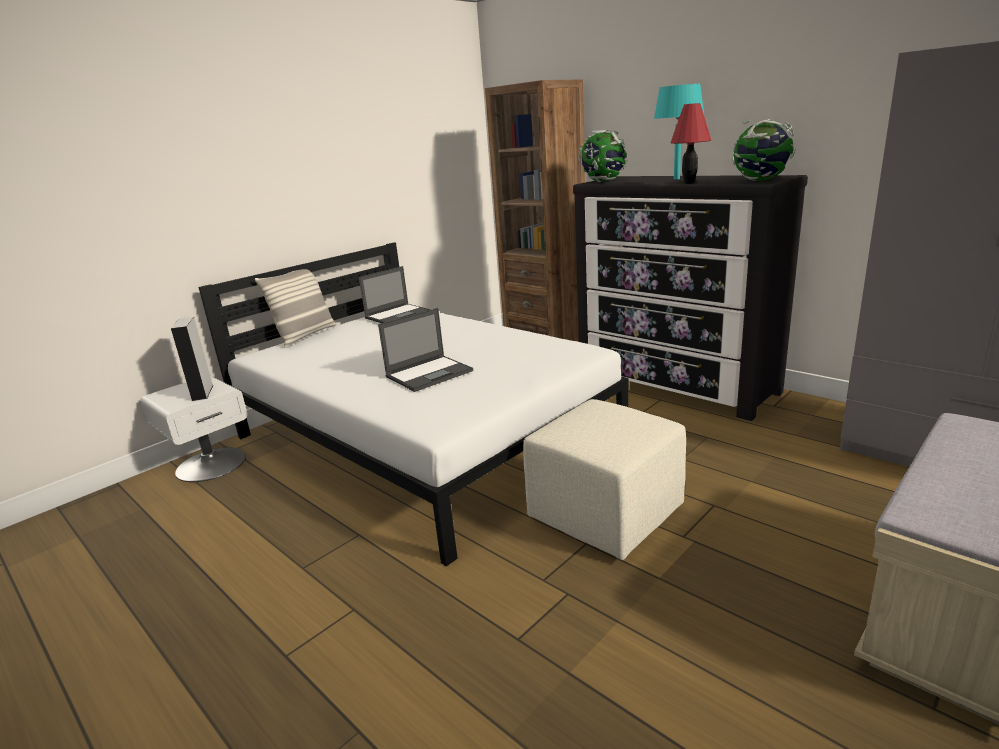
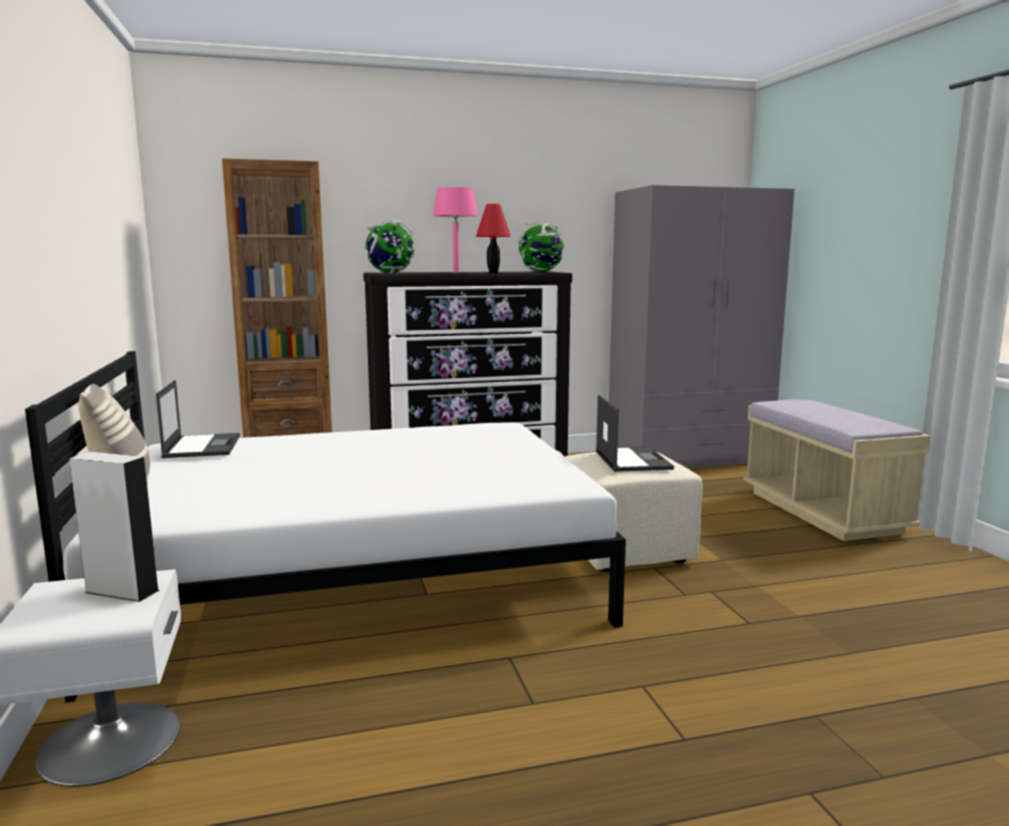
camera: 60 degrees left, 10 degrees down
(430, 373) = (434, 467): laptop -> laptop (632, 460)
(676, 179) = (456, 272): turquoise table lamp -> pink table lamp

